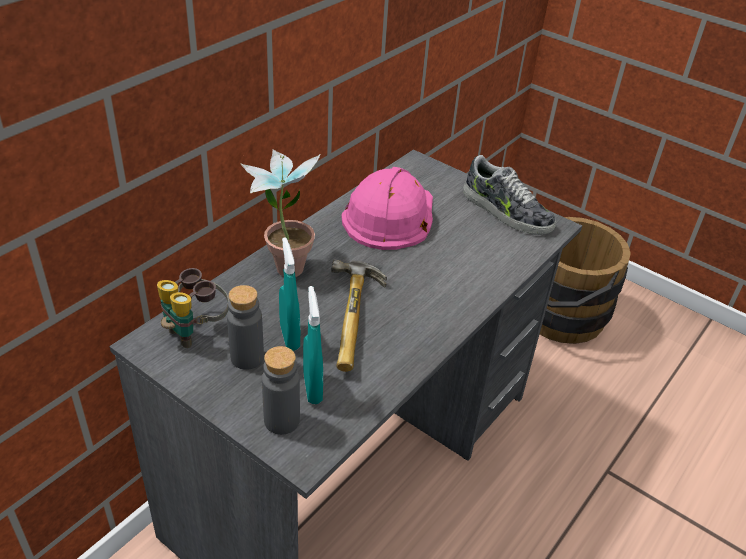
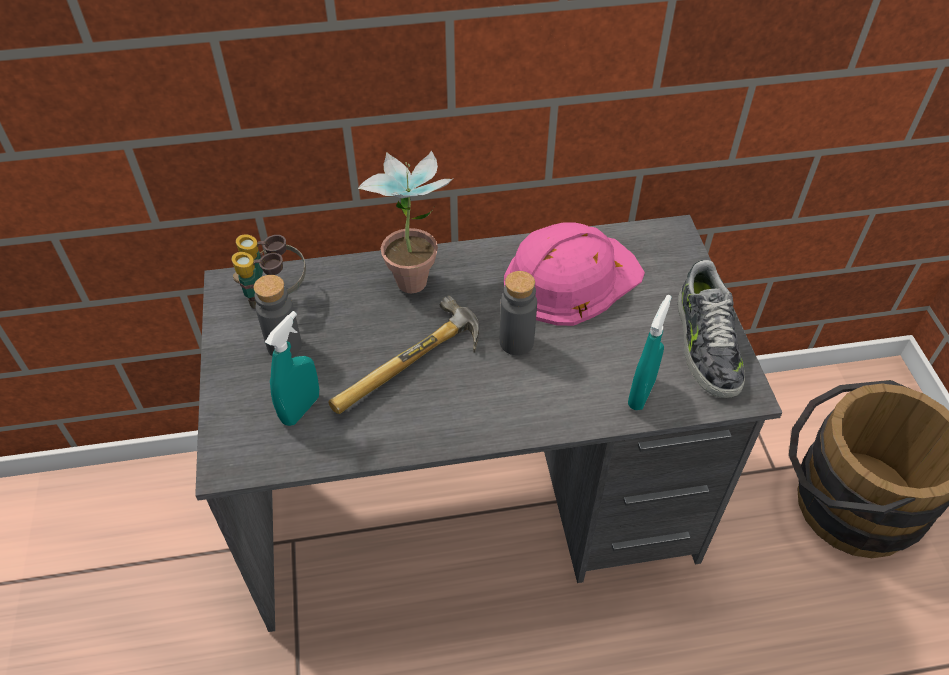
camera: 45 degrees right, 10 degrees up
(282, 420) = (247, 420): grey bottle -> grey bottle (516, 342)
(289, 337) = (337, 349): turquoise spray bottle -> turquoise spray bottle (641, 393)

